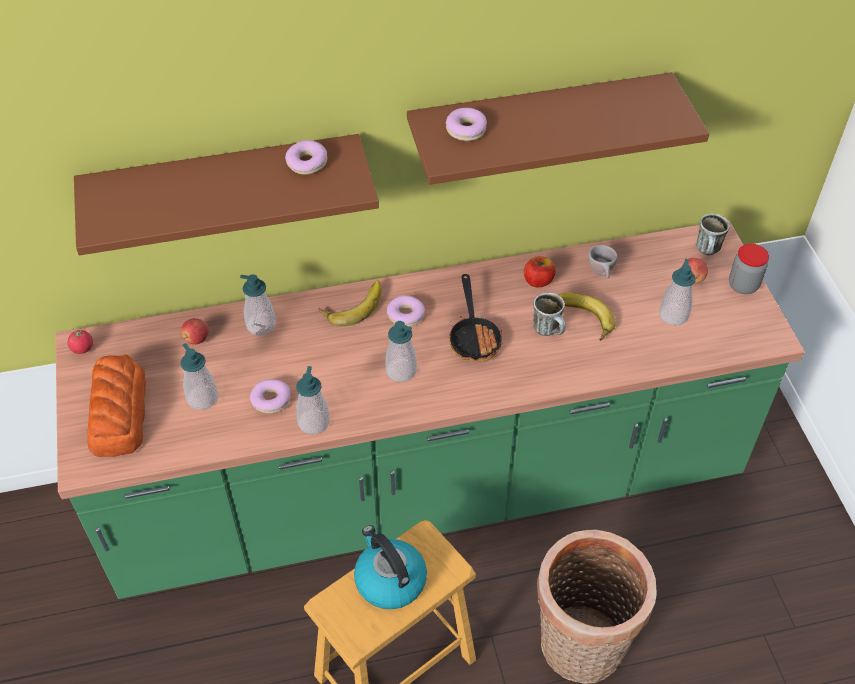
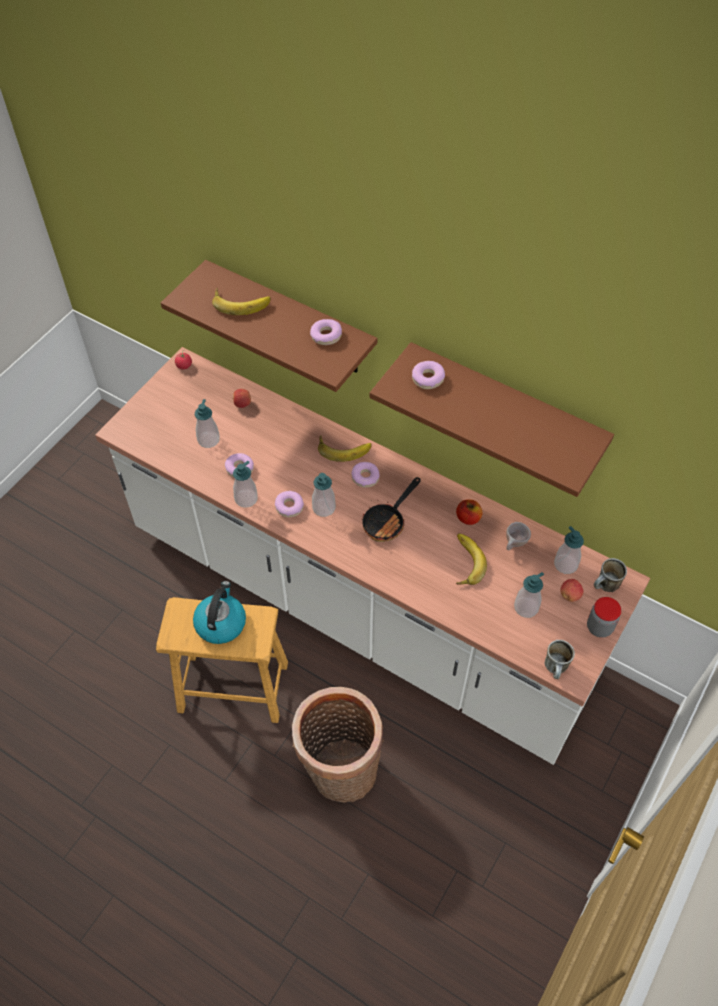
camera: 45 degrees right, 5 degrees up
(117, 414) = (162, 415): bread -> none
(173, 189) = (241, 302): none -> banana
(261, 325) = (282, 421): soap dispenser -> soap dispenser (565, 564)
(366, 396) = (289, 506): none -> donut
(427, 488) = (359, 605): green counter -> white counter
(549, 330) = (436, 553): mug -> mug (556, 669)

